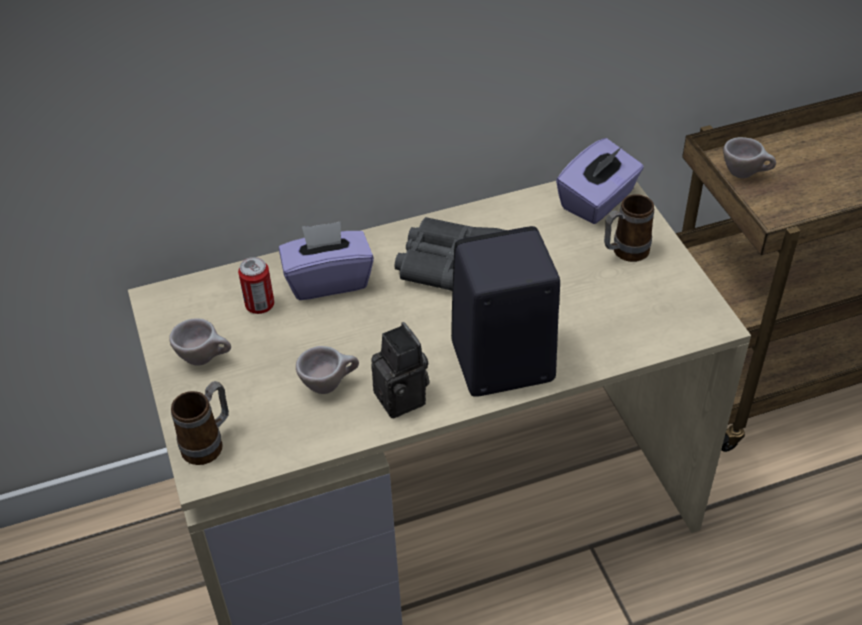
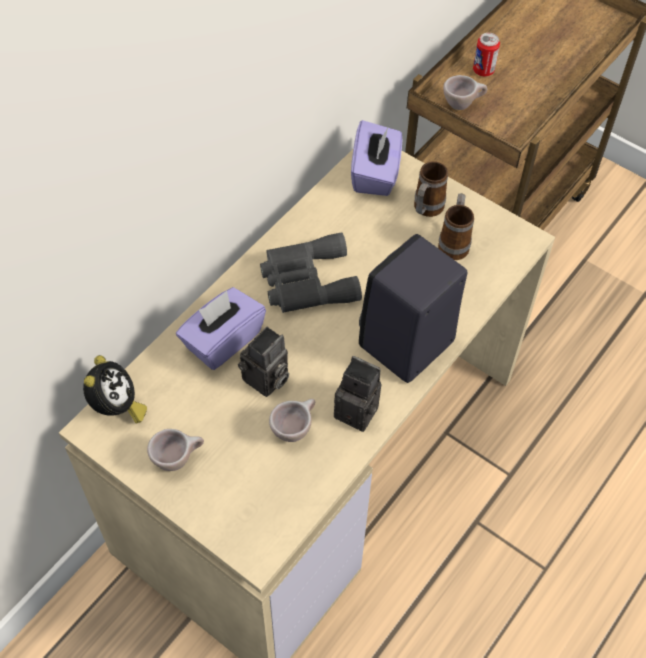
camera: 35 degrees left, 10 degrees up
(190, 292) = (116, 408): none -> alarm clock
(209, 443) = (241, 528): mug -> mug (454, 243)
(260, 305) = (185, 390): can -> can (483, 71)
(338, 331) = (266, 380): none -> camera

